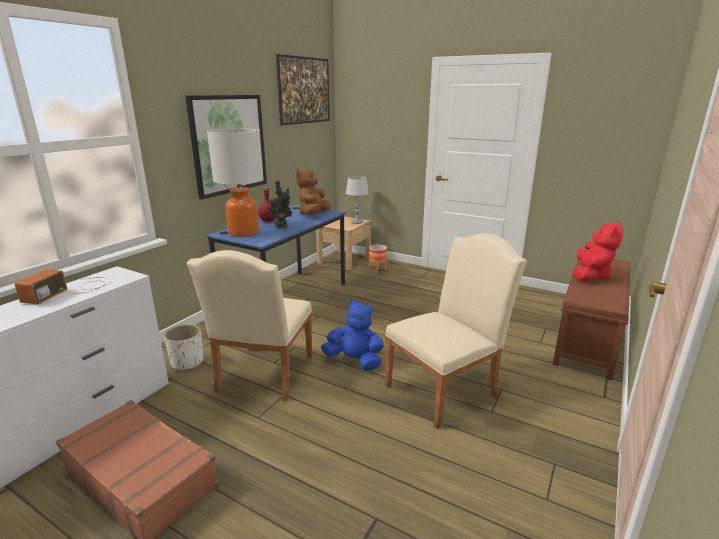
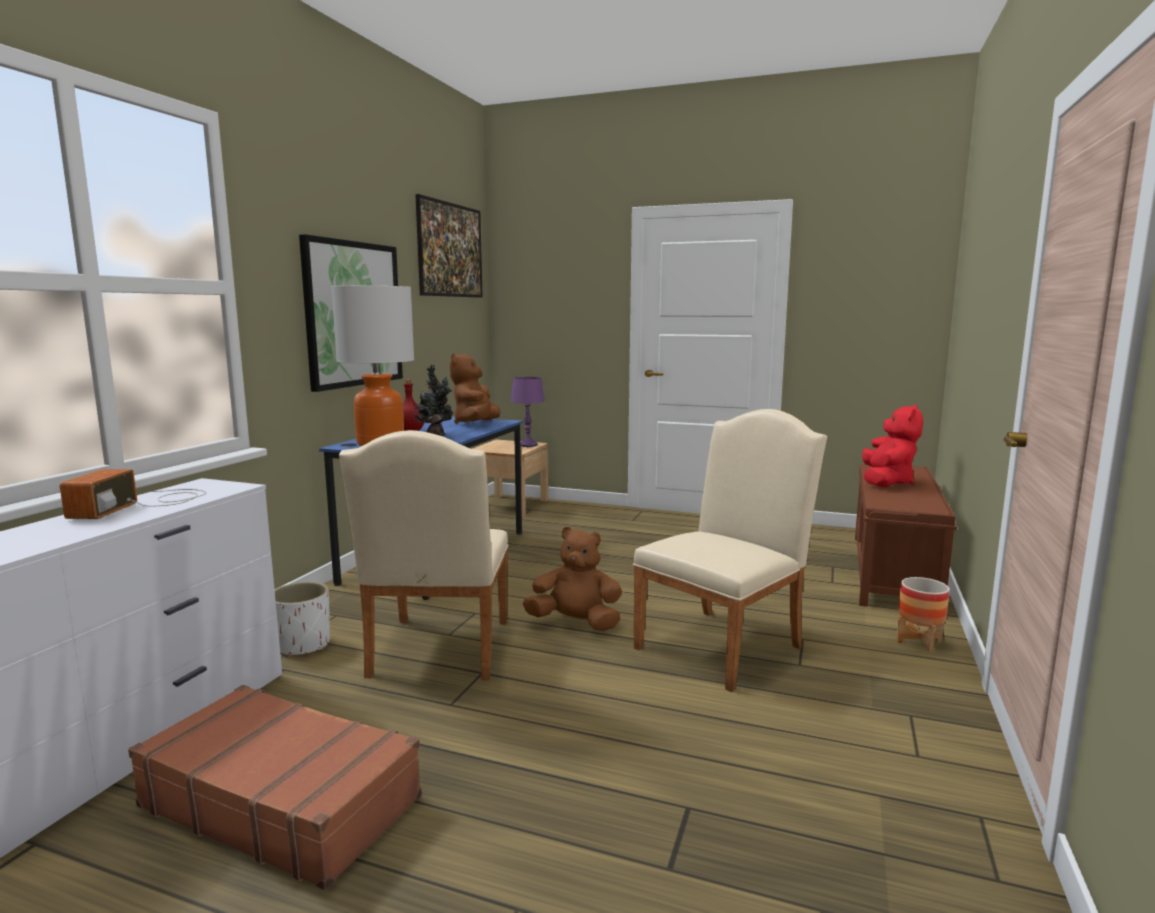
camera: 10 degrees left, 10 degrees down
(354, 361) = (575, 623): blue plush toy -> brown plush toy
(357, 222) = (528, 445): grey table lamp -> purple table lamp
(377, 270) = (565, 514): planter -> planter (919, 642)

